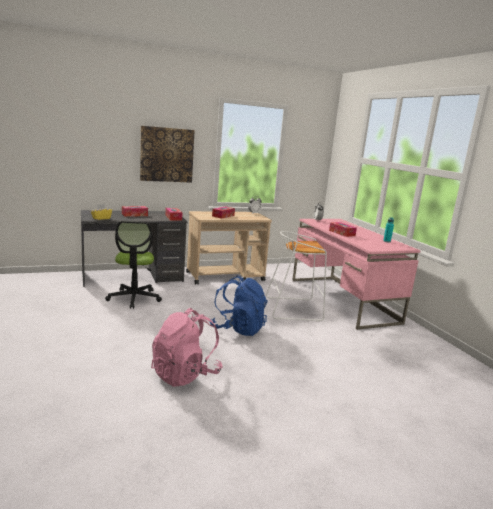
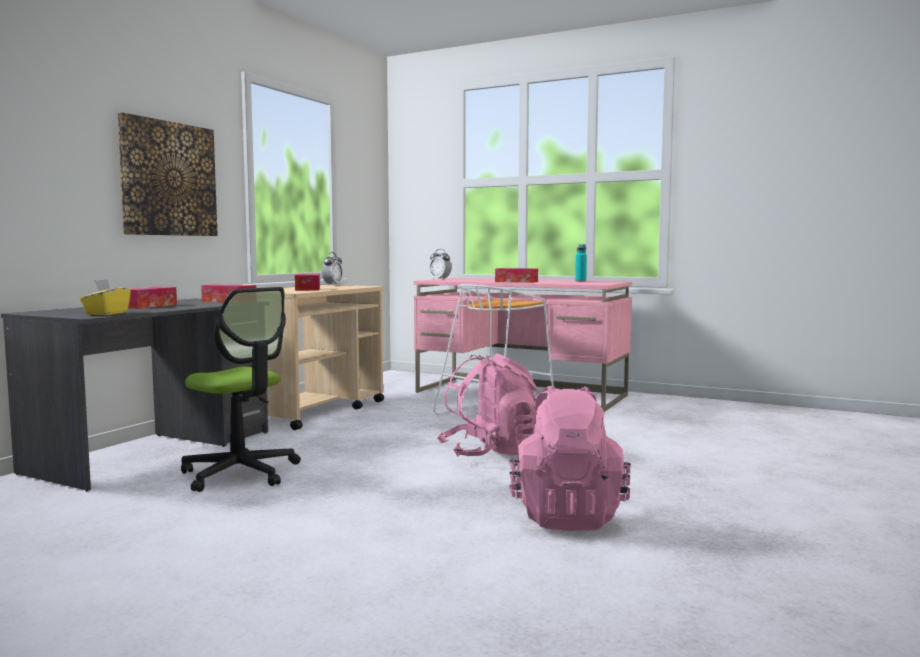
camera: 40 degrees left, 10 degrees down
(238, 329) = (490, 453): blue backpack -> pink backpack

